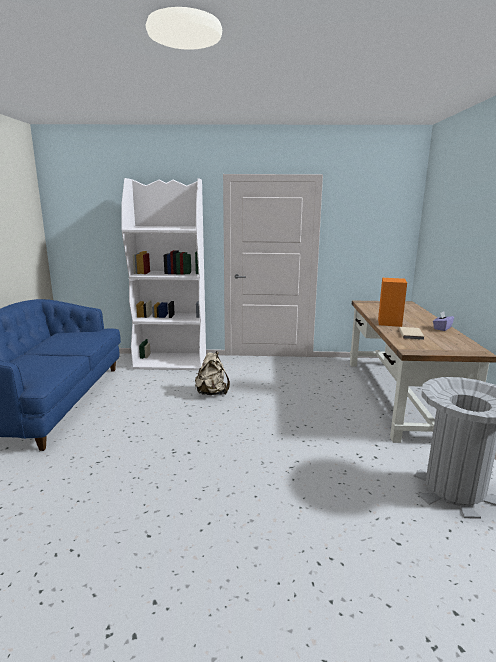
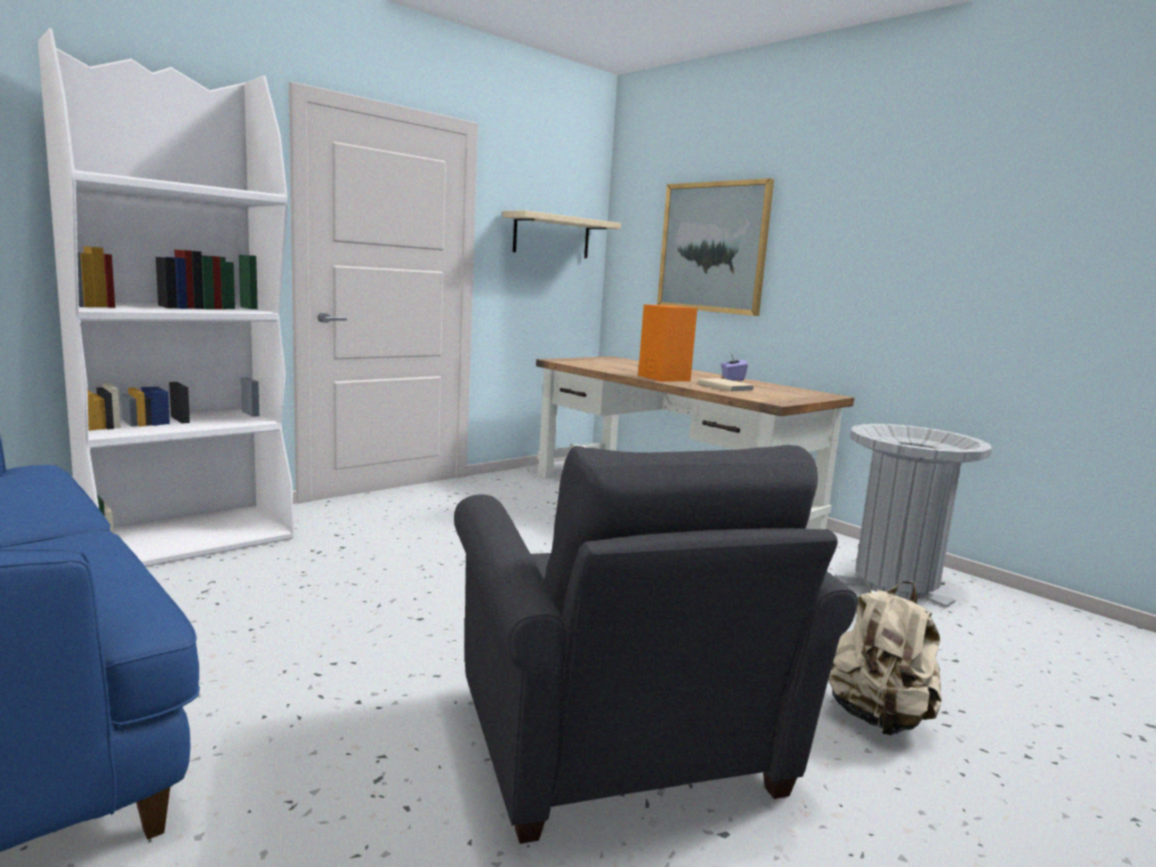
camera: 45 degrees left, 5 degrees down
(168, 491) = (621, 751): none -> grey armchair
(212, 393) = (392, 570): beige backpack -> beige backpack (878, 718)
(374, 230) = (552, 236): none -> beige shelf
(454, 239) = (713, 247): none -> picture

